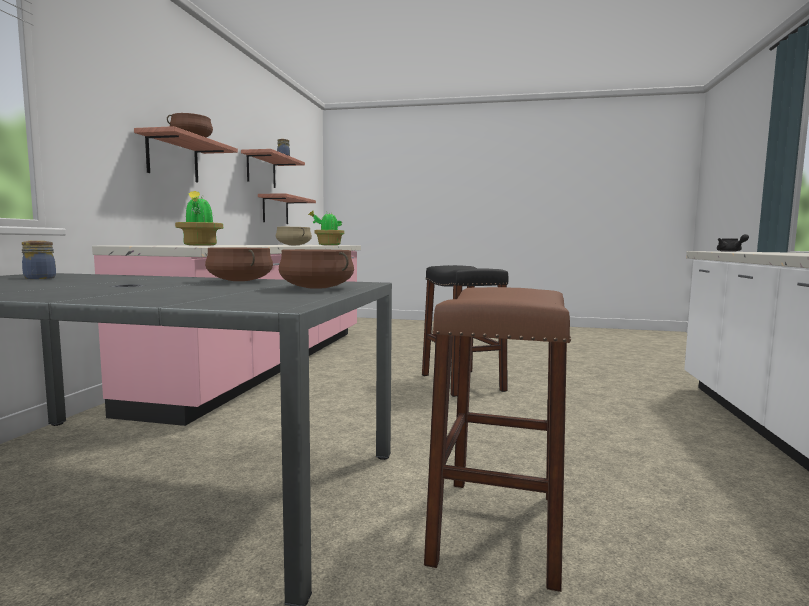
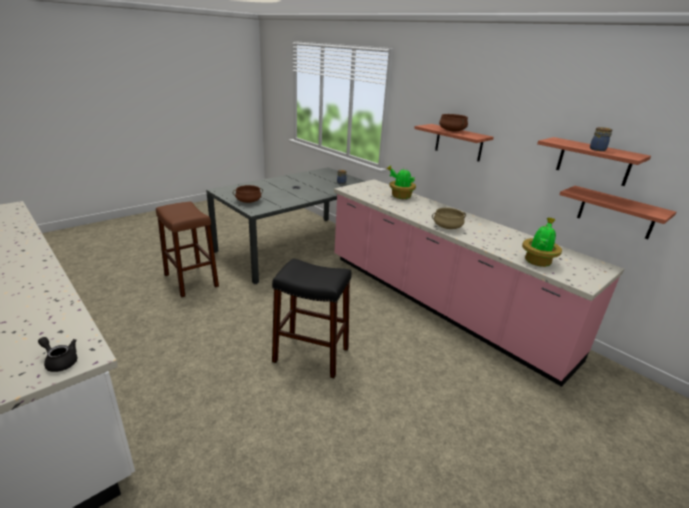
camera: 125 degrees right, 20 degrees up
(239, 281) = (292, 199): brown cooking pot -> none

